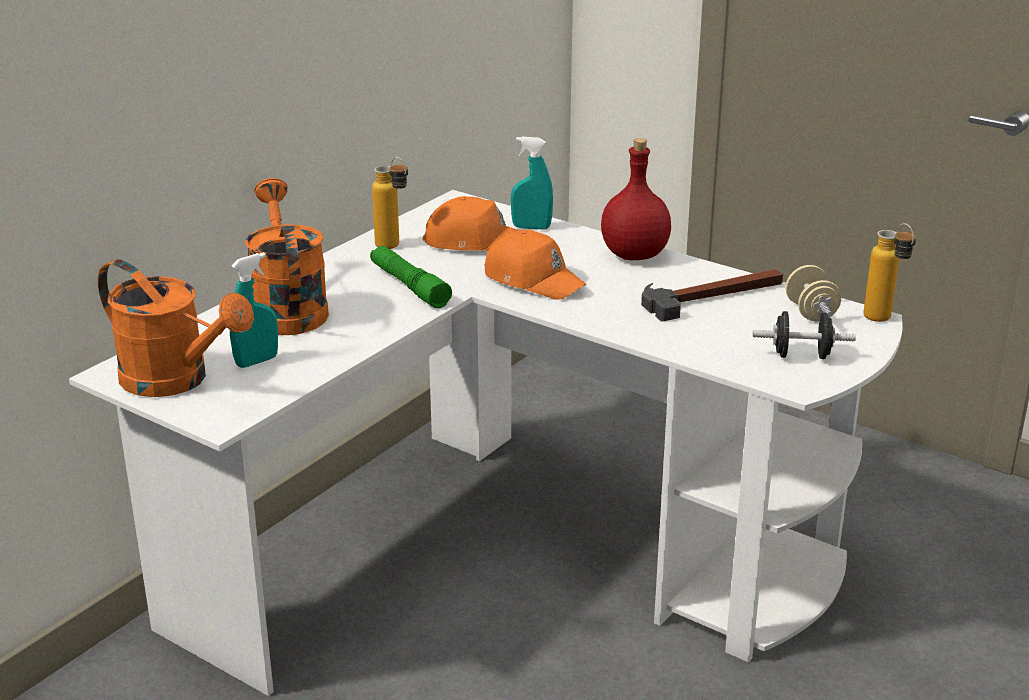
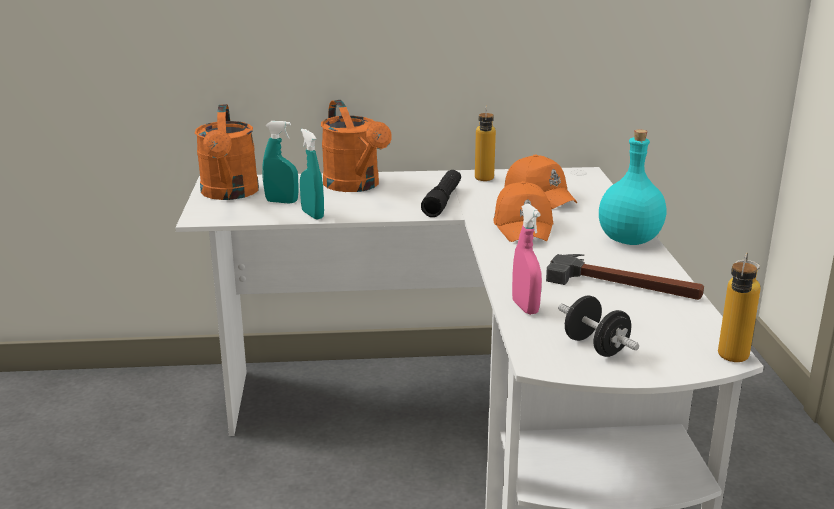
camera: 50 degrees right, 5 degrees down
(286, 308) = (356, 186): orange watering can -> orange watering can turned 120 degrees clockwise
(409, 286) = (442, 201): green flashlight -> black flashlight
(531, 227) = (596, 201): turquoise spray bottle -> turquoise spray bottle (312, 215)
(636, 255) = (630, 240): red bottle -> turquoise bottle
(698, 351) = (525, 307): none -> pink spray bottle
(810, 312) = (678, 327): beige dumbbell -> none

